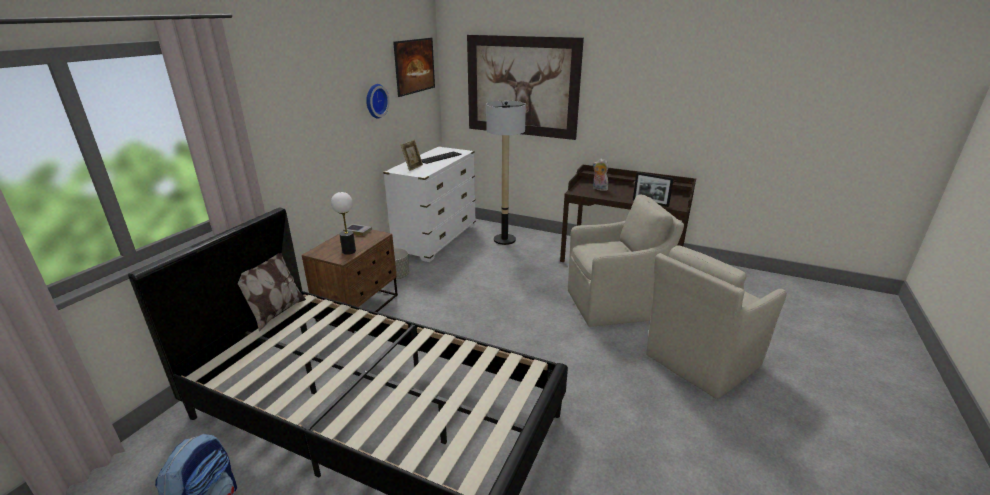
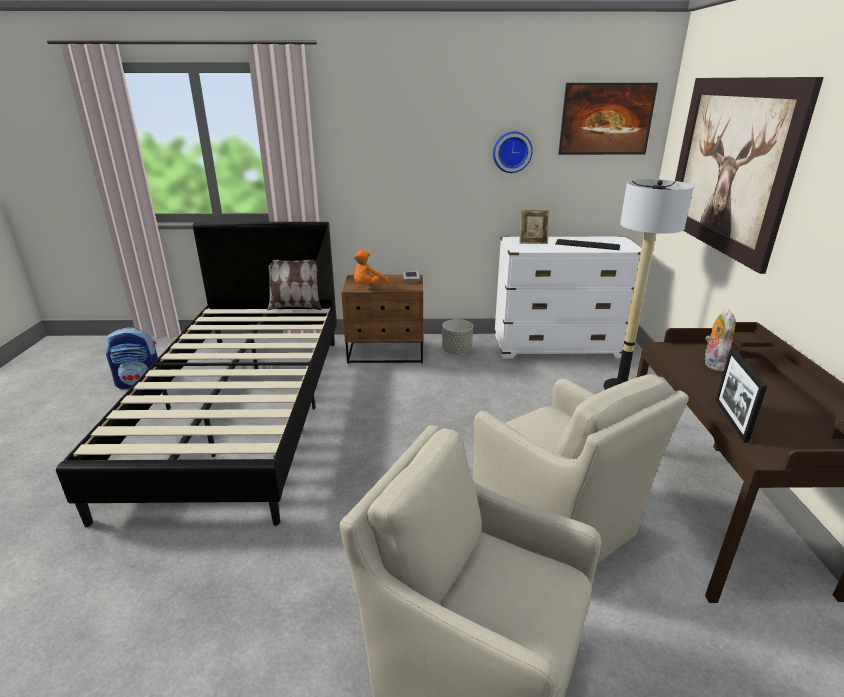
camera: 65 degrees right, 0 degrees up
(349, 251) = (368, 286): table lamp -> orange plush toy

